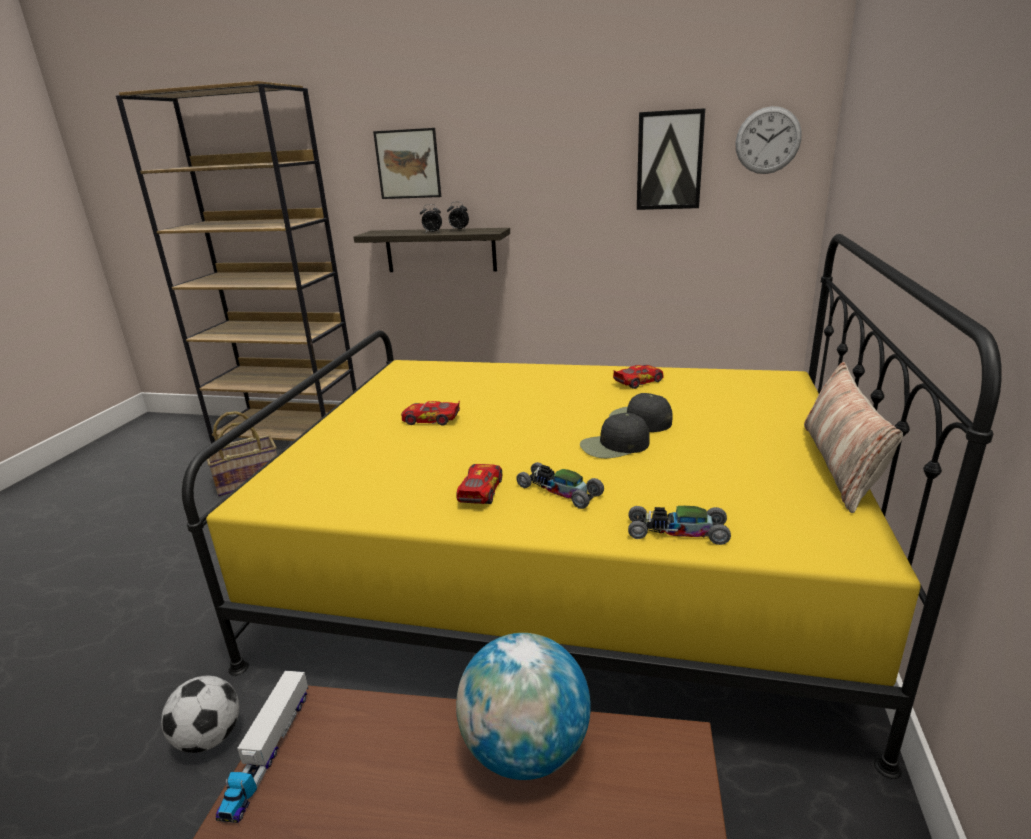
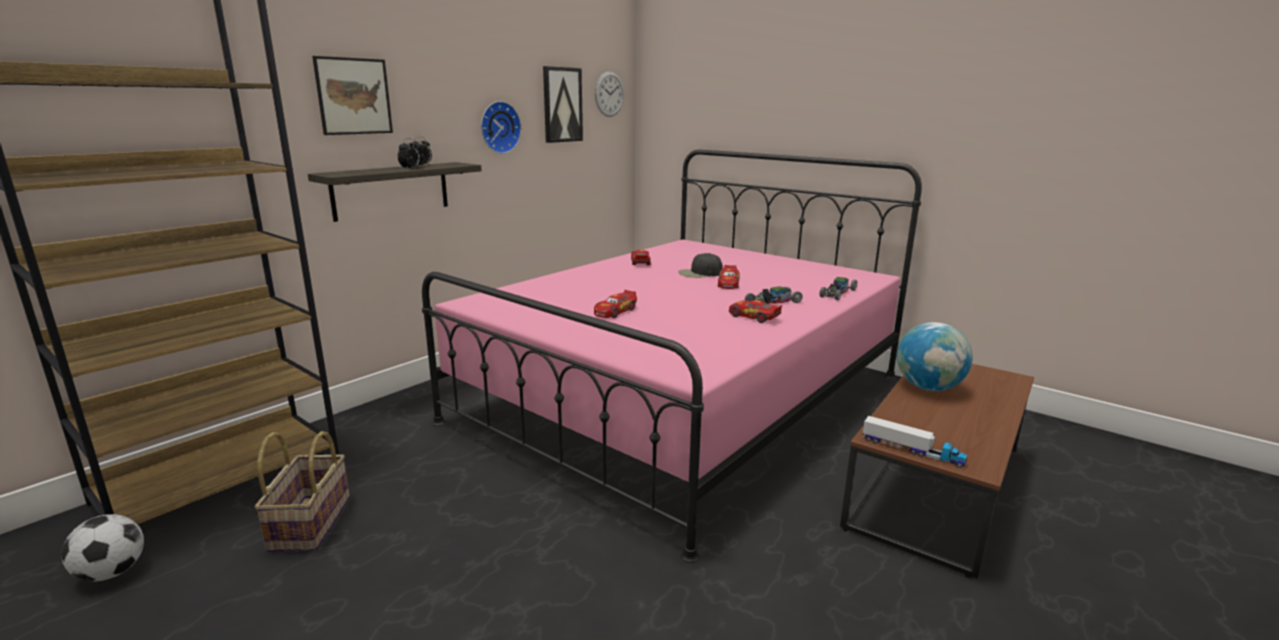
camera: 65 degrees left, 5 degrees down
(209, 738) = (769, 577): football -> football (112, 573)
(563, 563) = (683, 397): yellow bed -> pink bed
(566, 191) = (498, 127): none -> wall clock
(614, 446) = (728, 284): black cap -> toy car
(840, 464) = (798, 260): pillow -> none

